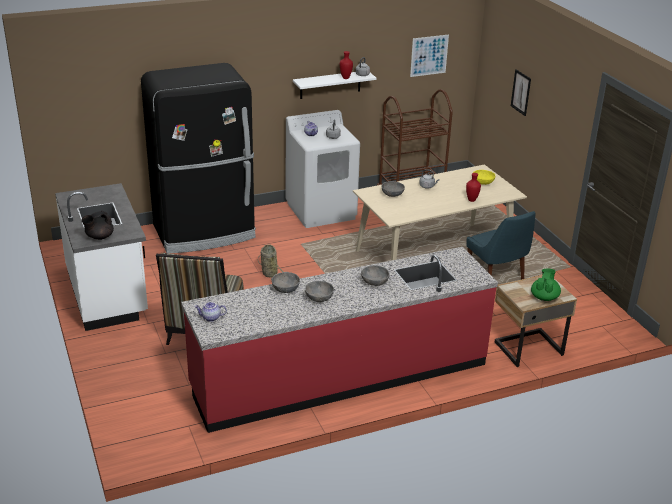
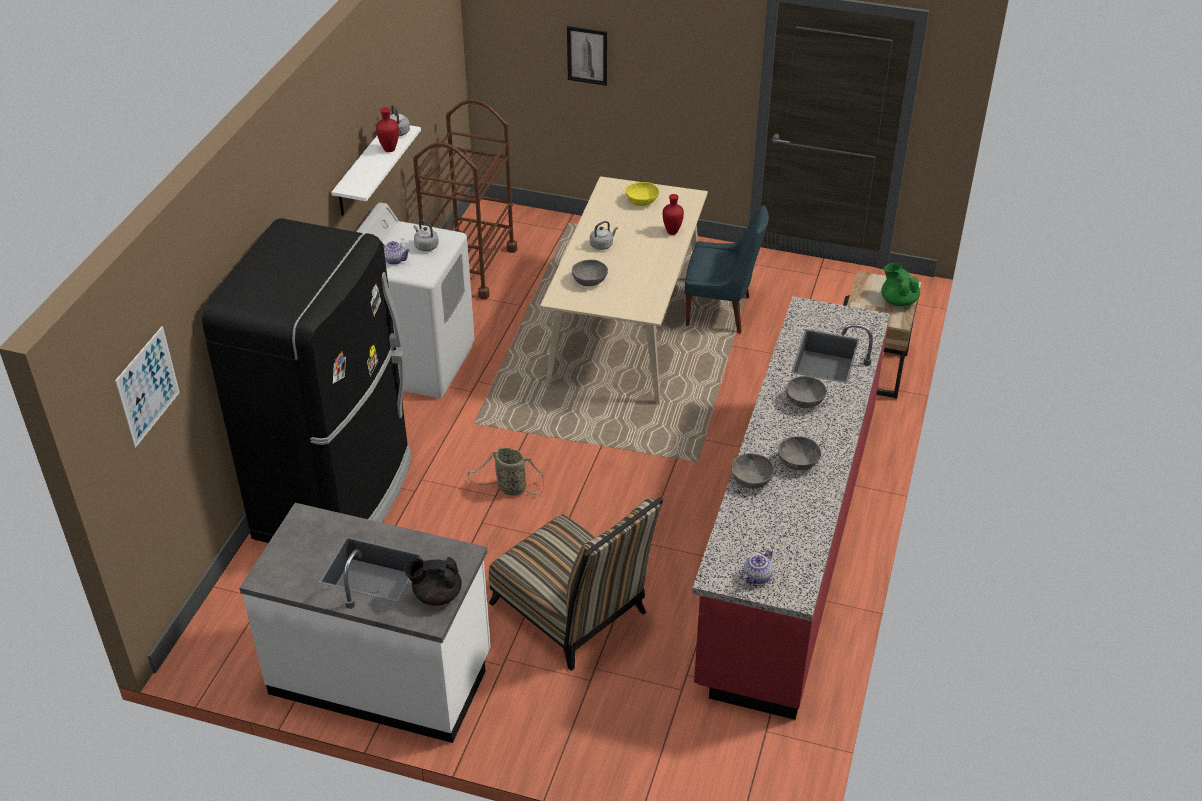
camera: 50 degrees left, 10 degrees up
(99, 237) = (436, 594): black teapot -> black teapot turned 90 degrees clockwise
(429, 55) = (429, 57): picture -> picture (148, 386)

